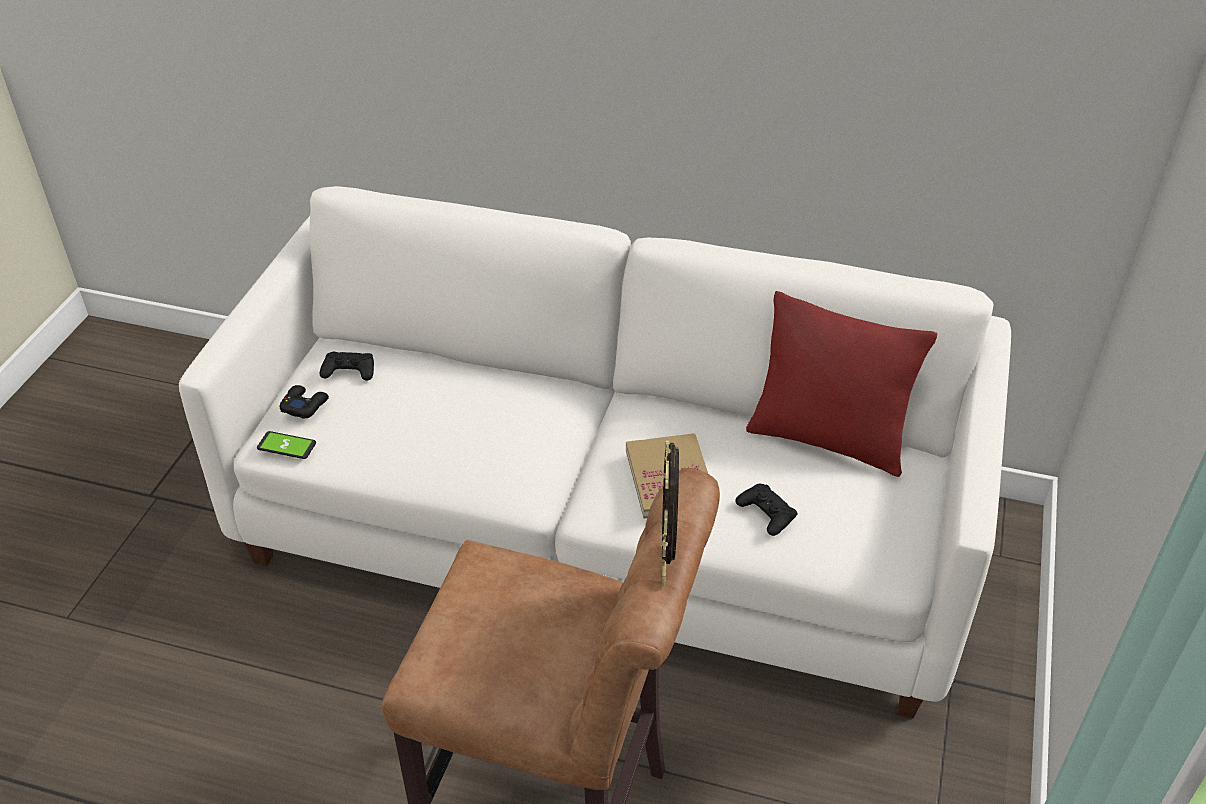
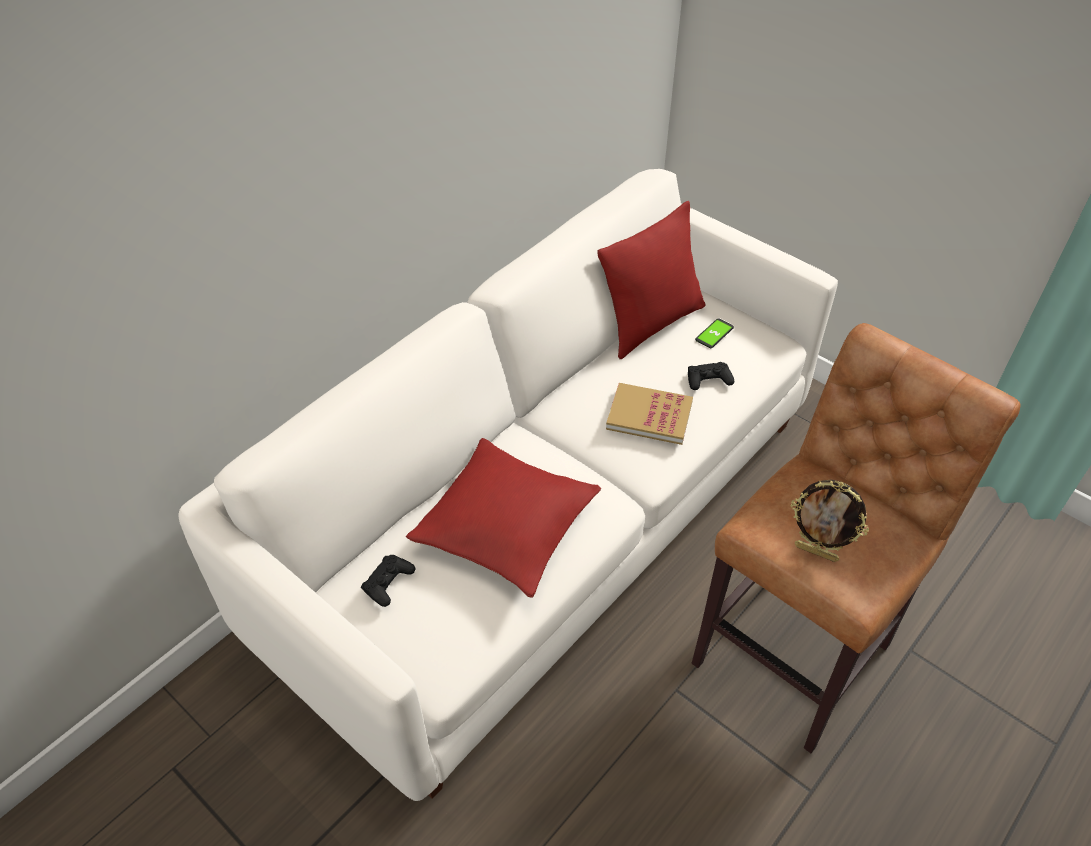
camera: 65 degrees left, 5 degrees up
(286, 446) = (457, 663): phone -> phone (714, 334)
(304, 405) = (411, 633): black game controller -> none
(450, 419) = (506, 526): none -> red pillow
(666, 563) = (948, 369): picture frame -> picture frame (816, 552)

